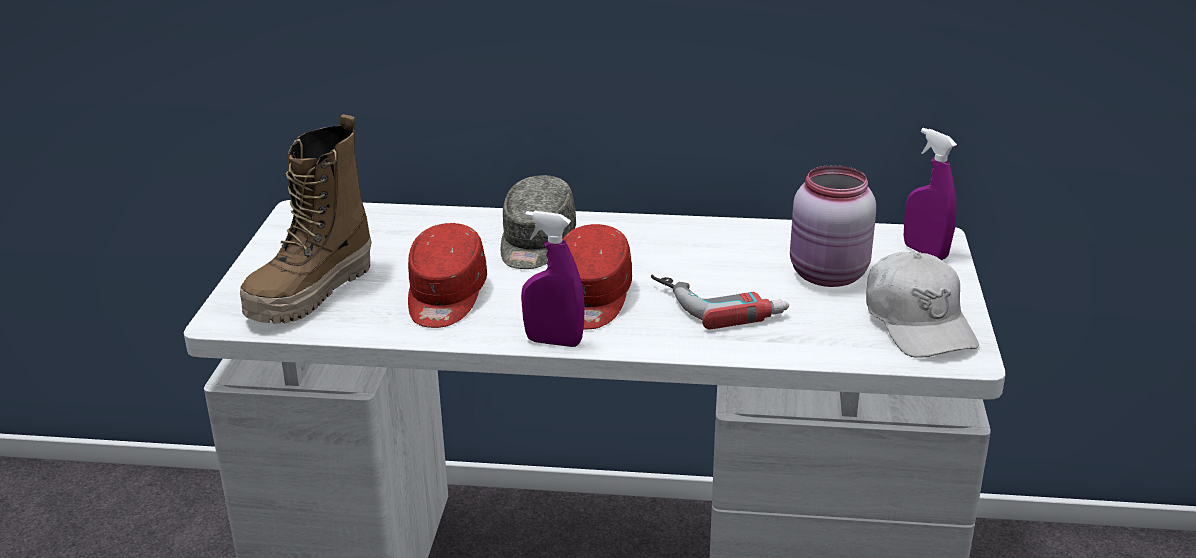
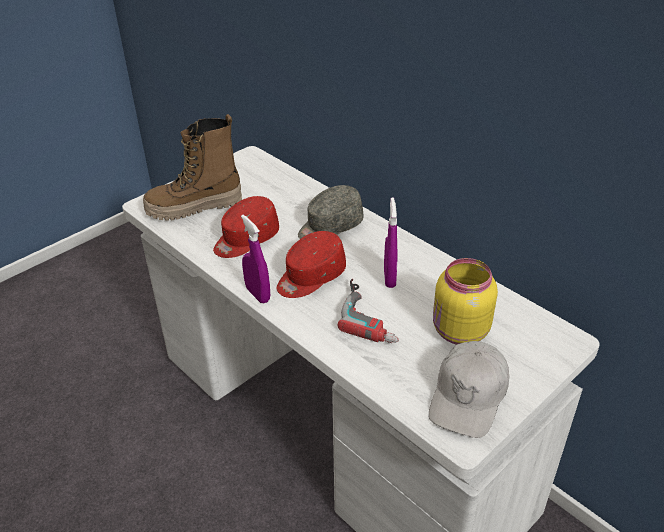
camera: 40 degrees right, 10 degrees up
(827, 276) = (459, 332): pink jar -> yellow jar
(925, 252) = (547, 348): purple spray bottle -> purple spray bottle (389, 278)

